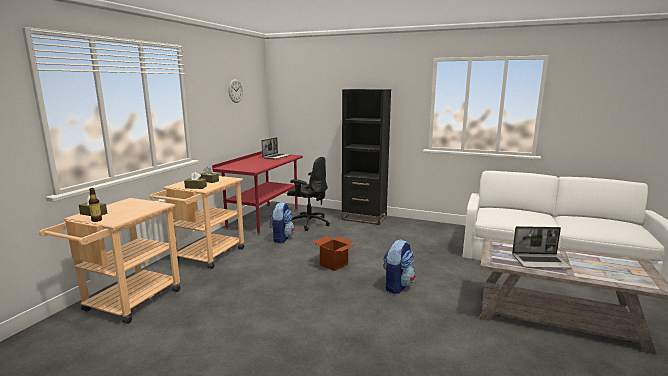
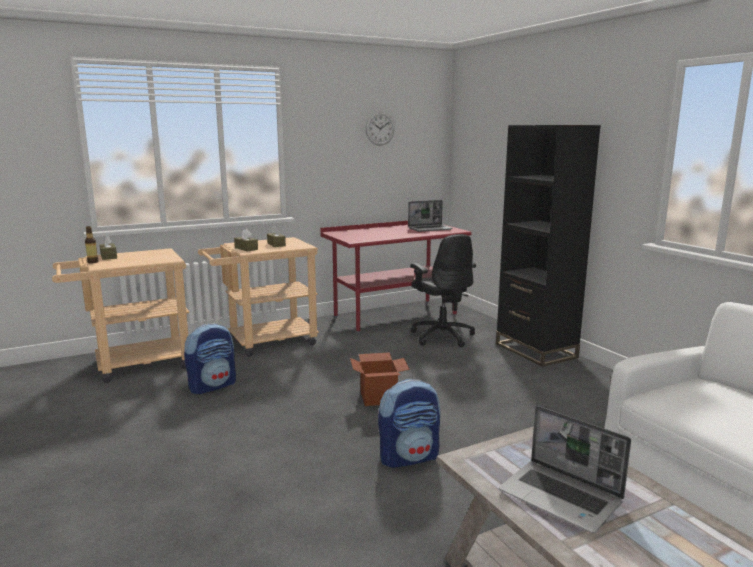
camera: 40 degrees right, 0 degrees up
(281, 238) = (375, 345): backpack -> backpack (212, 386)

